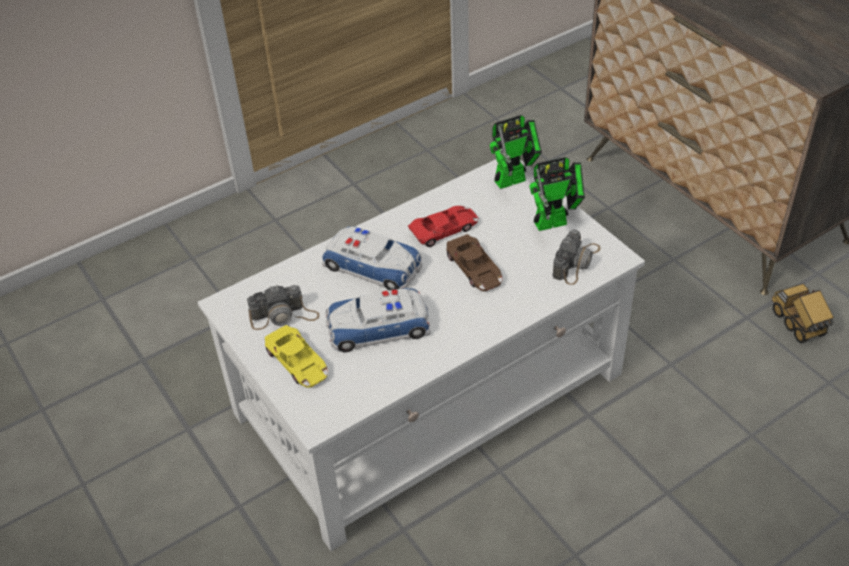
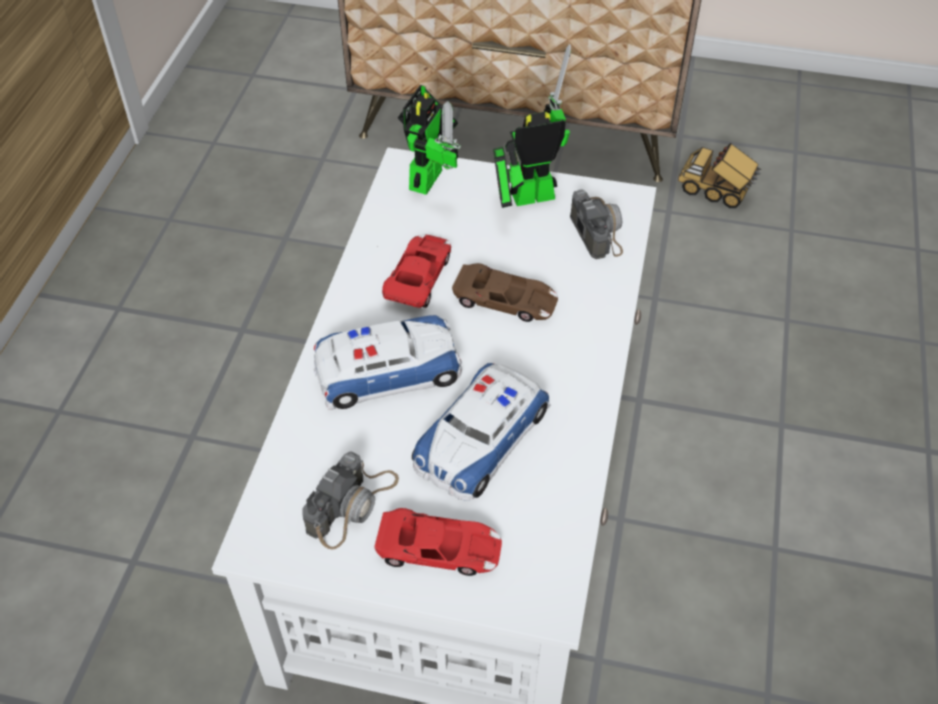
camera: 45 degrees left, 5 degrees up
(298, 362) = (439, 549): yellow toy car -> red toy car
(555, 222) = (526, 197): toy robot -> toy robot turned 135 degrees counterclockwise

